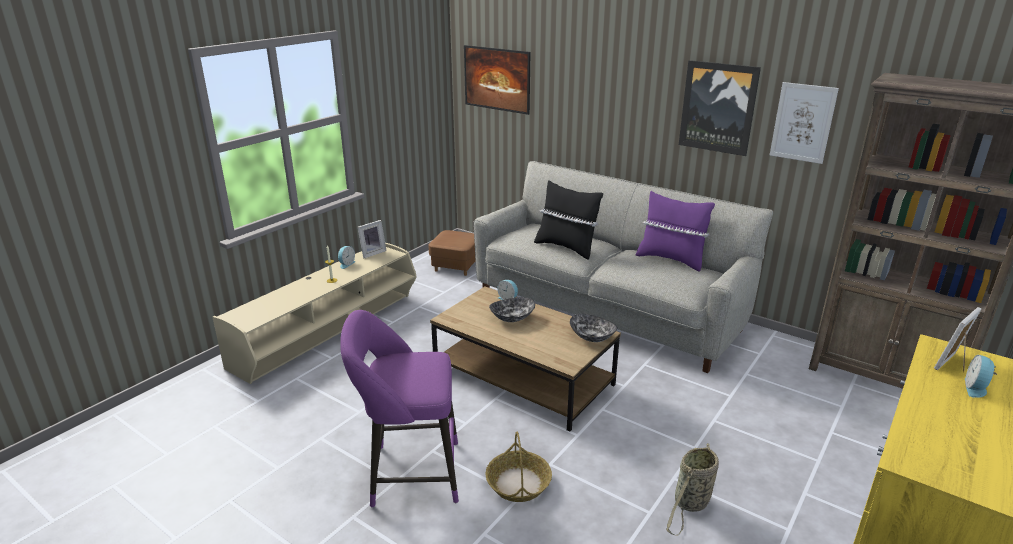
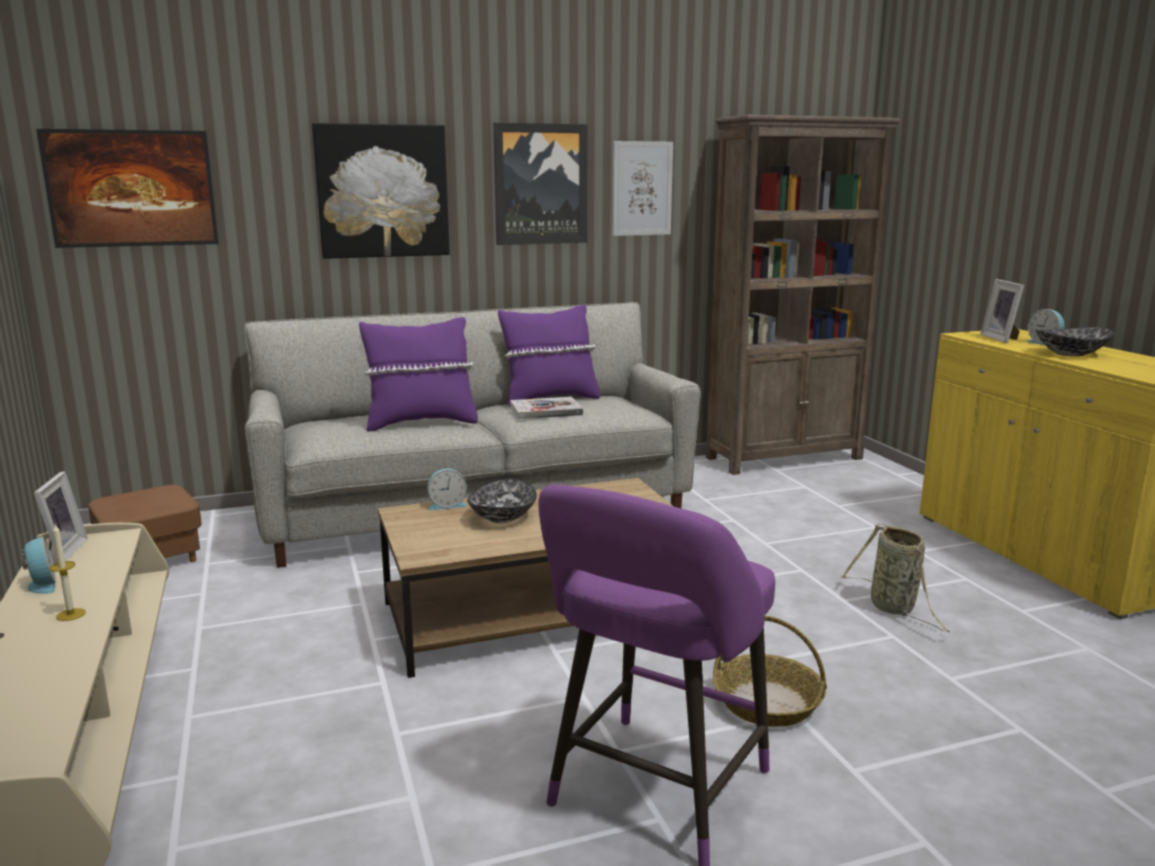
camera: 55 degrees left, 10 degrees down
(566, 247) = (421, 423): black pillow -> purple pillow
(592, 337) = (627, 493): bowl -> bowl (1071, 354)
(614, 97) = (382, 191): none -> picture
(638, 267) = (546, 410): none -> book

